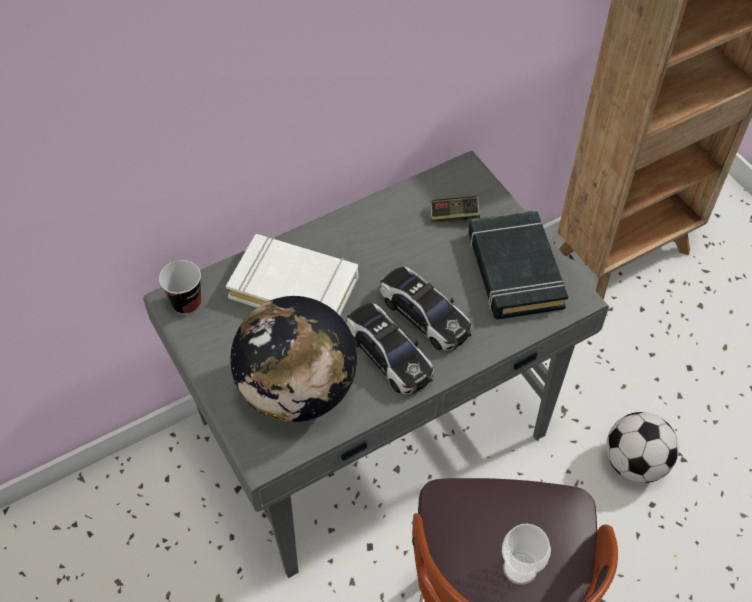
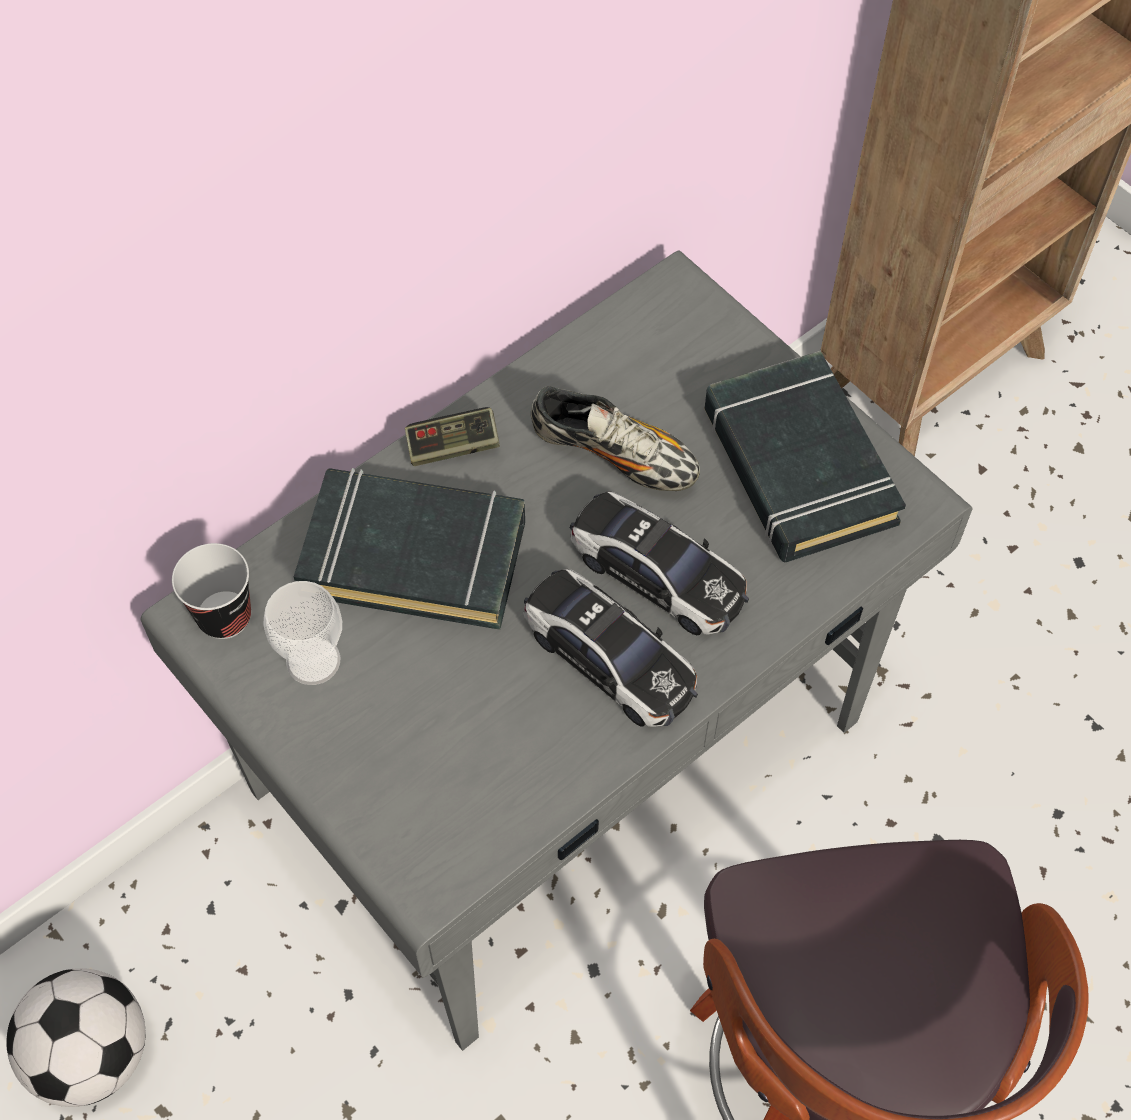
camera: 10 degrees left, 5 degrees up
(294, 287) = (414, 556): white book -> black book
(297, 391) = (461, 750): globe -> none
(414, 250) = (614, 455): none -> shoe
(454, 215) = (672, 378): game controller -> game controller (453, 446)
(520, 568) = (907, 1004): cup -> cup (313, 661)
(634, 462) = (1016, 745): football -> football (92, 1054)

